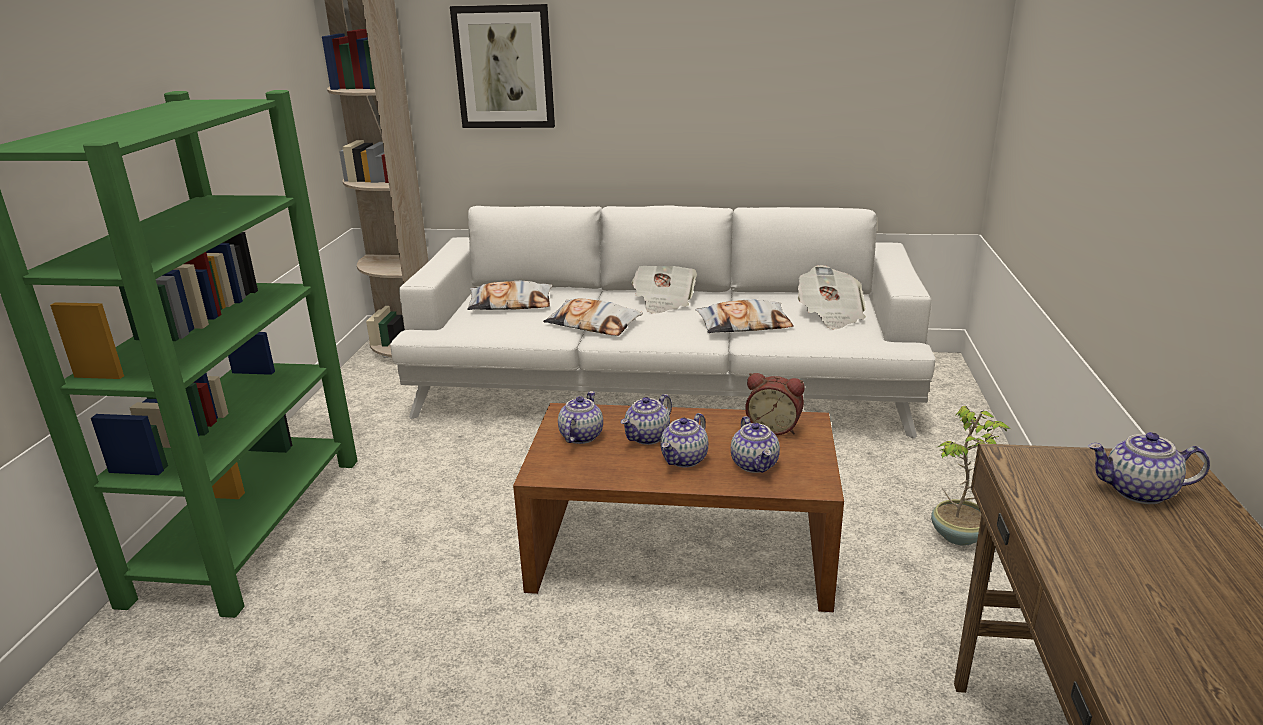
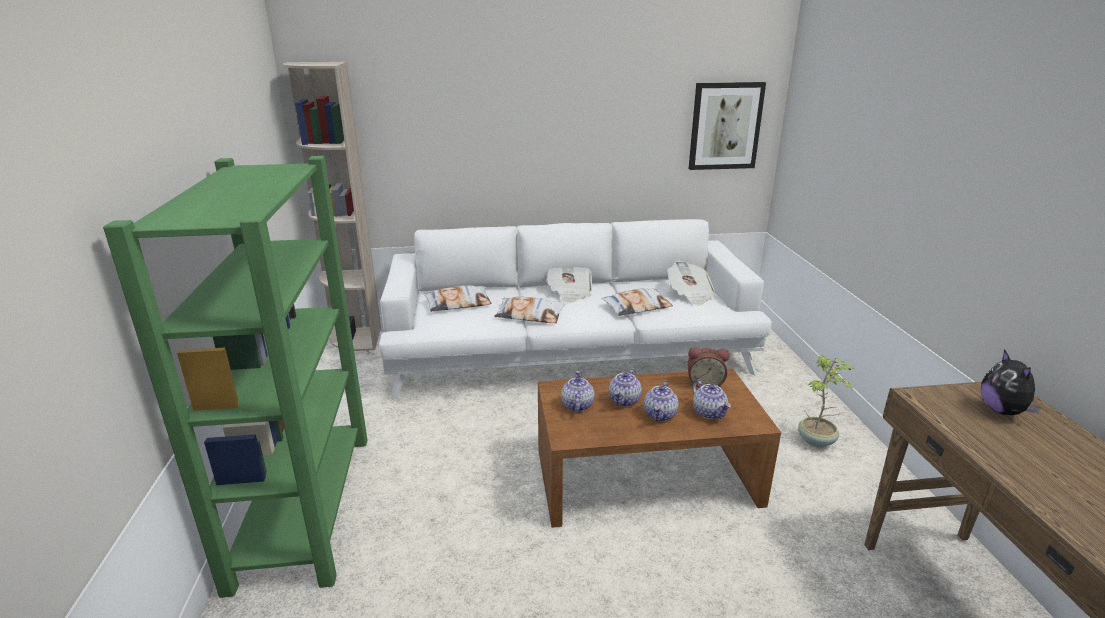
camera: 15 degrees left, 0 degrees up
(504, 67) = (436, 124): picture -> picture (725, 126)
(1138, 492) = (1002, 411): teapot -> plush toy

